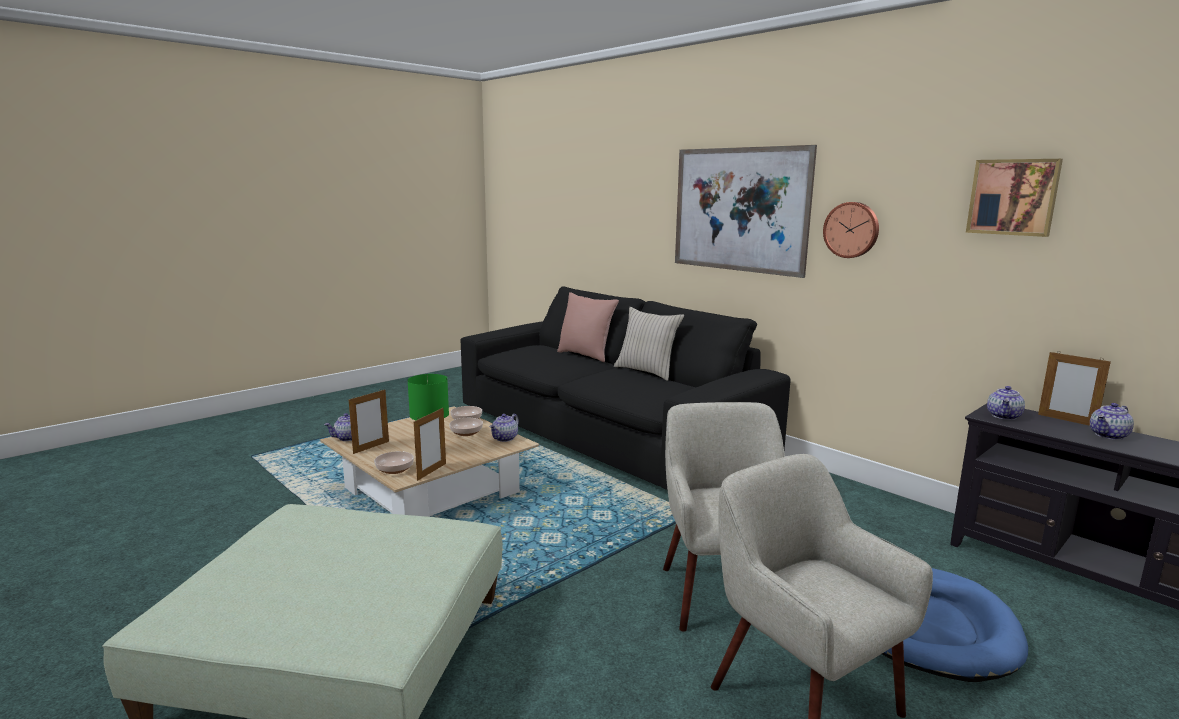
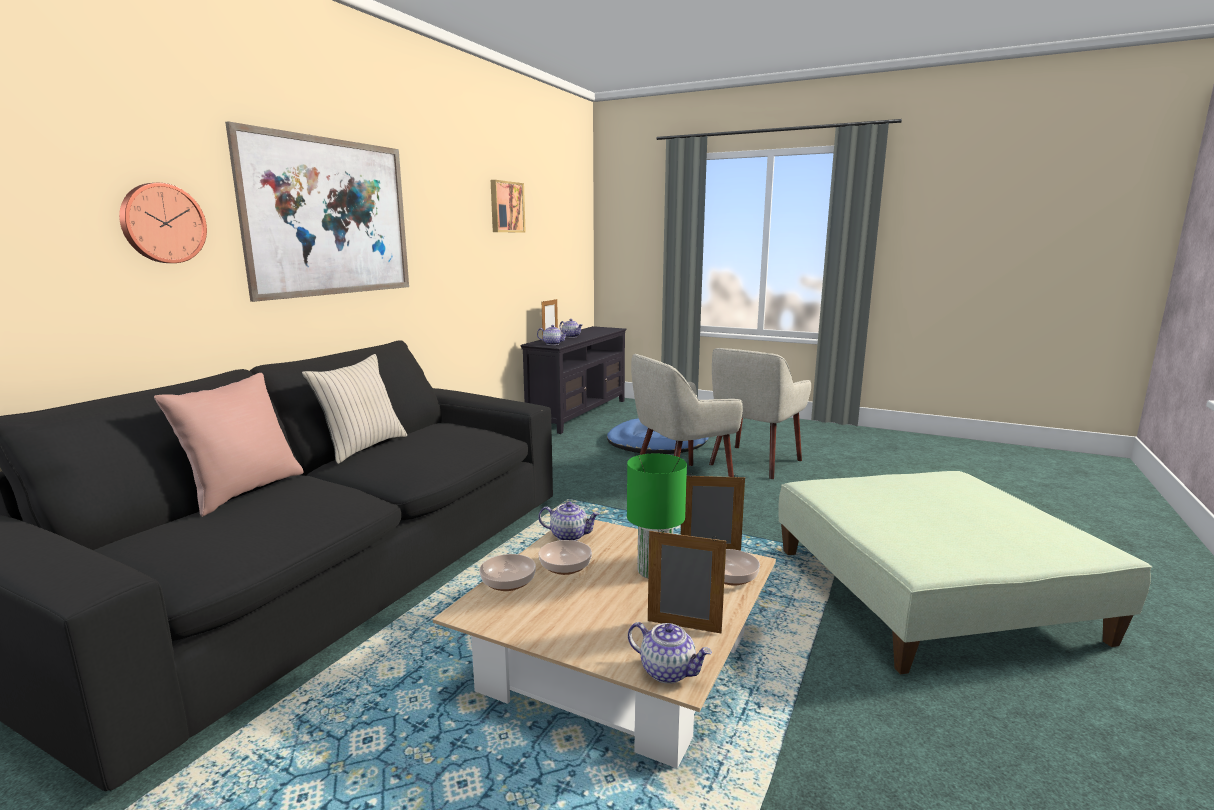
camera: 110 degrees left, 0 degrees up
(851, 230) = (433, 235): wall clock -> wall clock (162, 223)

